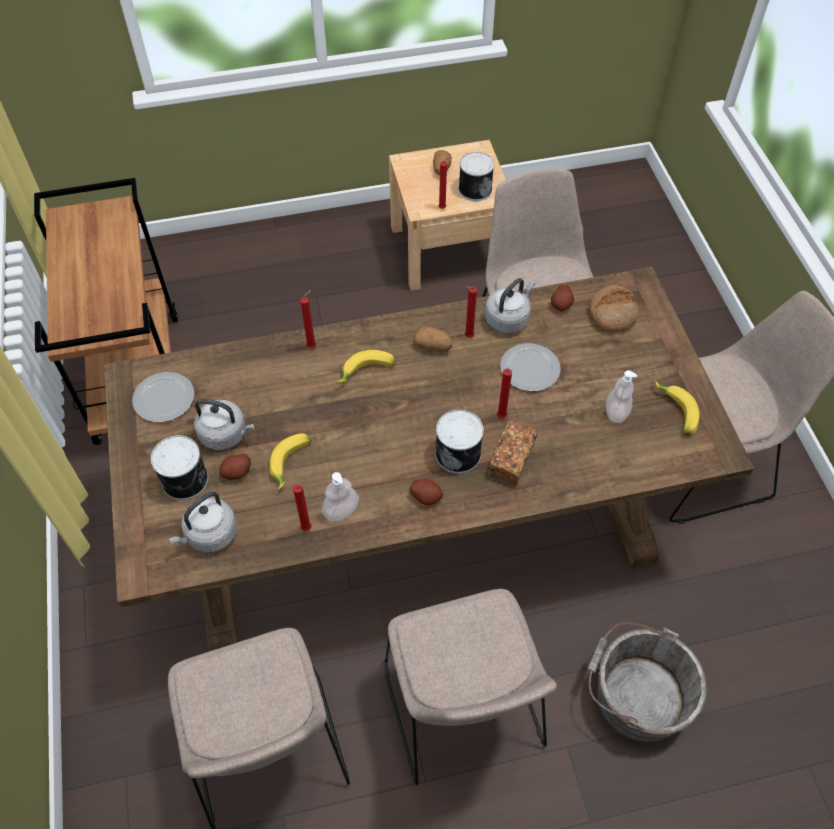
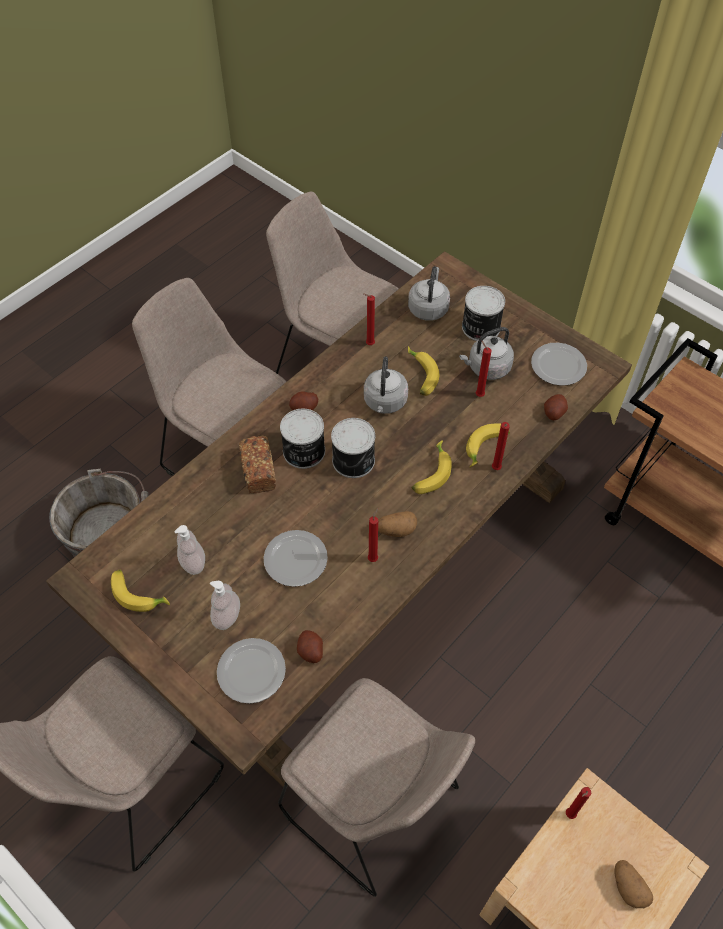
camera: 145 degrees right, 0 degrees up
(237, 472) = (452, 350): potato -> potato (554, 412)
(302, 366) = (486, 448): none -> banana
(341, 511) = (356, 366): soap dispenser -> soap dispenser (227, 616)
(474, 188) = (561, 879): can -> can (354, 461)
(501, 418) = (289, 499): red candle -> red candle (478, 394)
(508, 318) = (351, 601): grey kettle -> grey kettle (385, 402)
(612, 314) = (252, 672): bread -> plate

